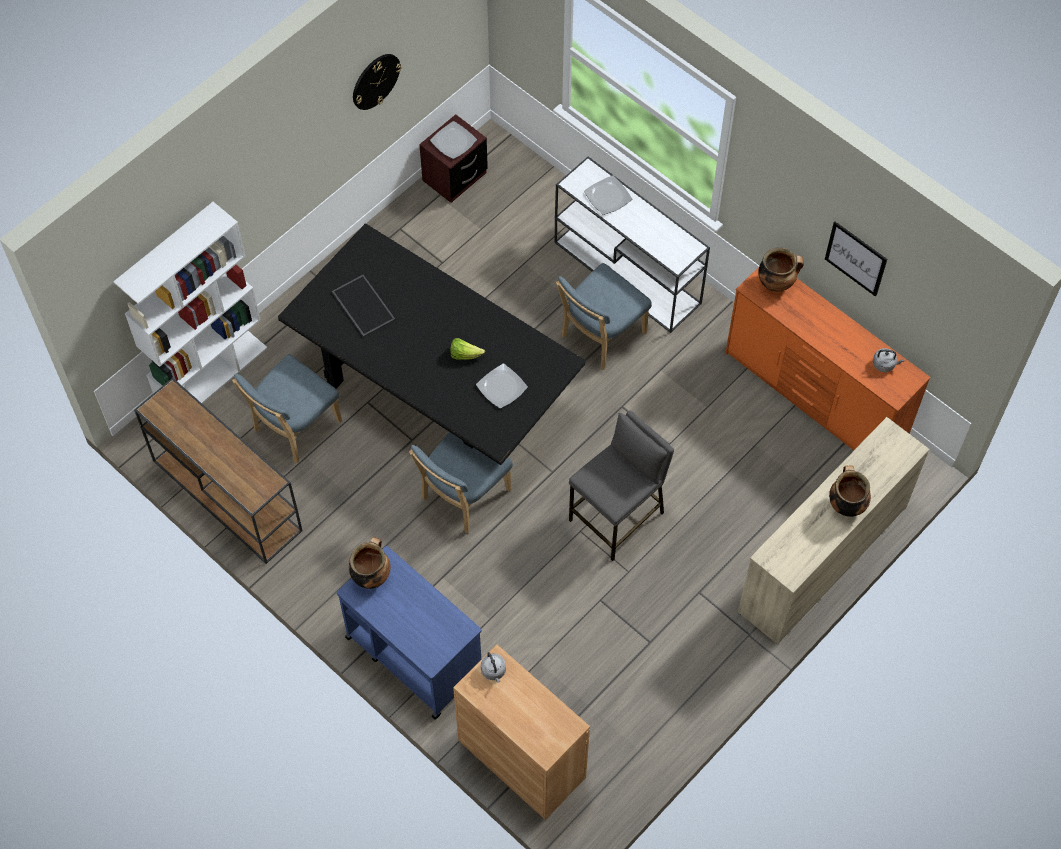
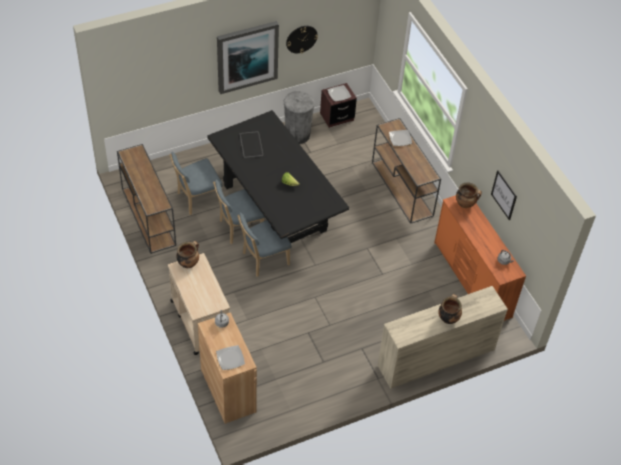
camera: 20 degrees right, 10 degrees down
(212, 374) = (171, 162): white bookcase -> none
(296, 150) = (247, 56): none -> picture
(404, 237) = (297, 134): none -> grey trash can
(413, 654) = (200, 321): blue cart -> beige cart
(502, 387) = (300, 204): plate -> plate (230, 358)
(600, 337) = (372, 212): blue chair -> blue chair (239, 228)
(617, 517) = (337, 298): grey stool -> none
(628, 273) = (402, 189): white console table -> brown console table

